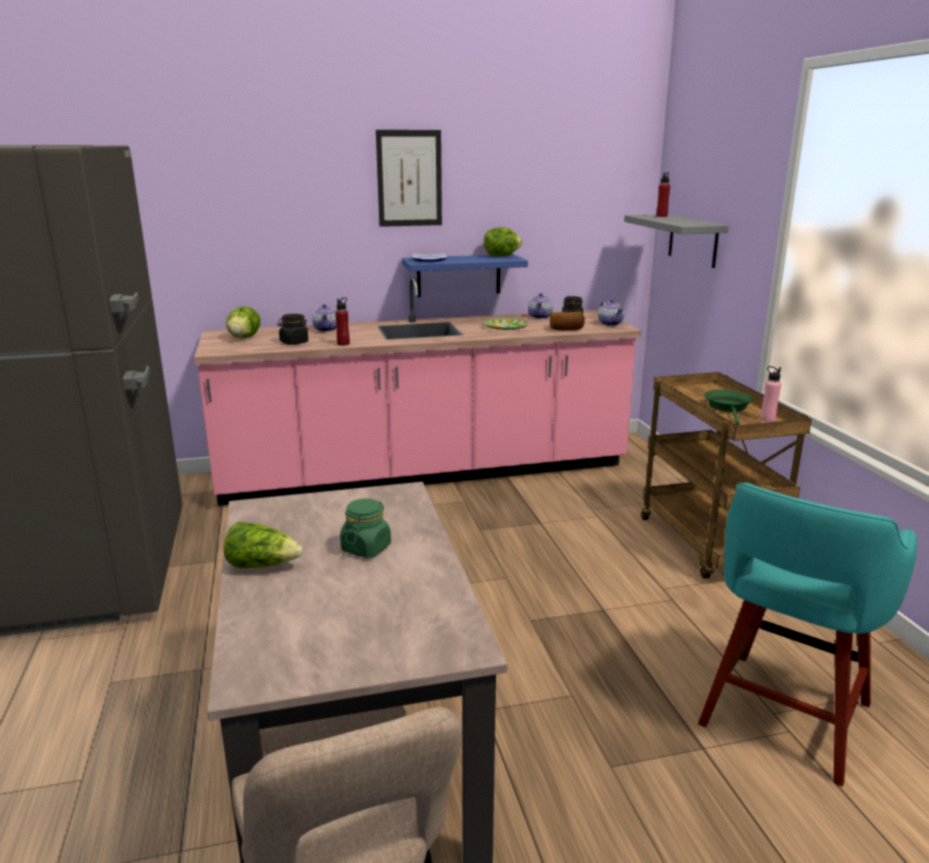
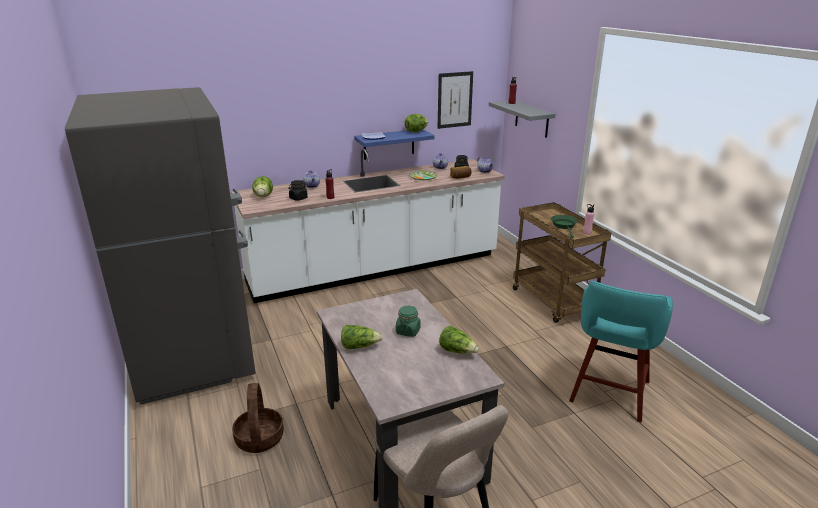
camera: 10 degrees left, 5 degrees up
(111, 722) = (259, 438): none -> basket
(409, 178) = (358, 86): picture -> picture (454, 100)
(424, 472) = (375, 269): pink counter -> white counter
(440, 592) = (457, 351): none -> lettuce

